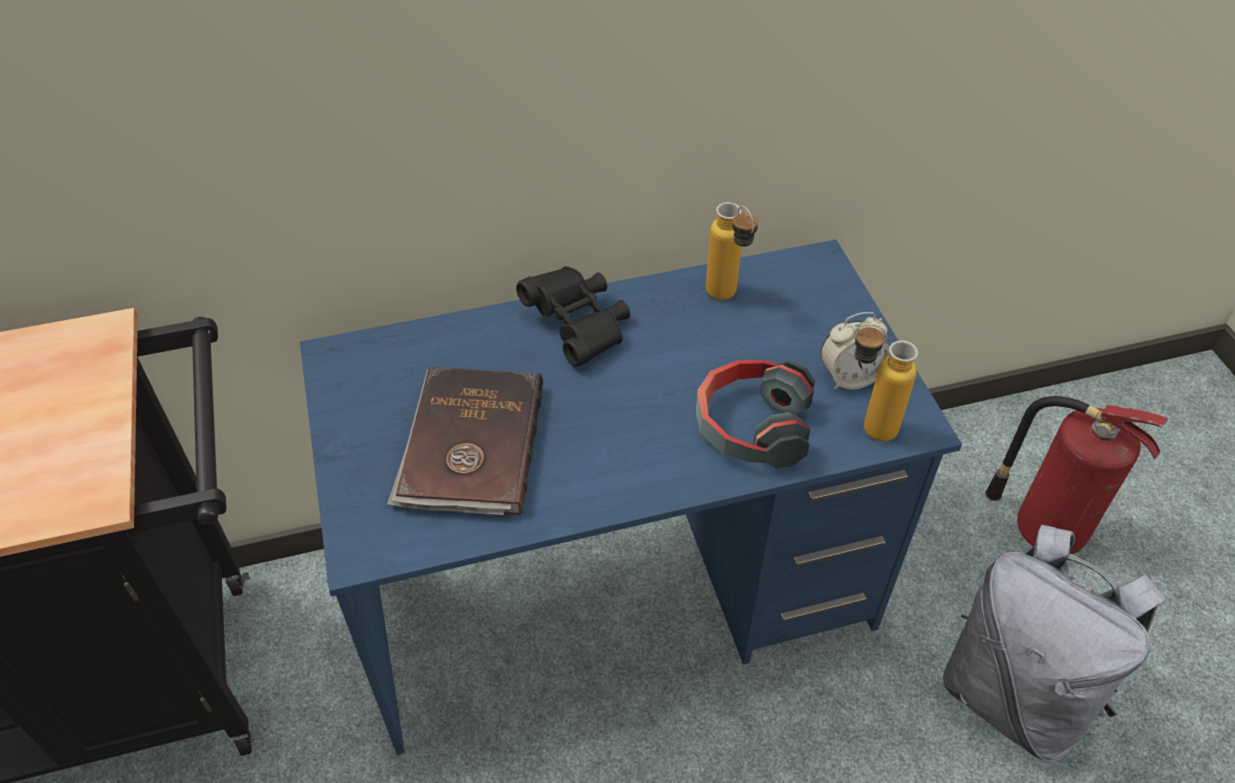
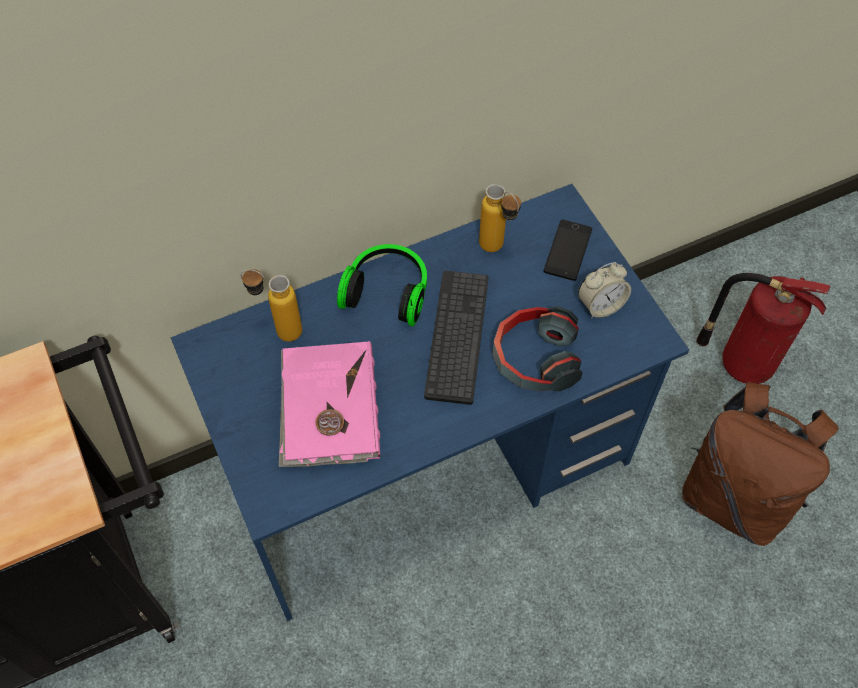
camera: 10 degrees left, 10 degrees up
(470, 446) = (328, 407): brown book -> pink book
(579, 326) = (388, 292): black binoculars -> headphones
(655, 387) = (457, 336): none -> keyboard
(817, 310) = (568, 250): none -> phone
(865, 426) = (618, 346): bottle -> bottle (278, 331)
(1016, 694) = (735, 497): grey backpack -> brown backpack

